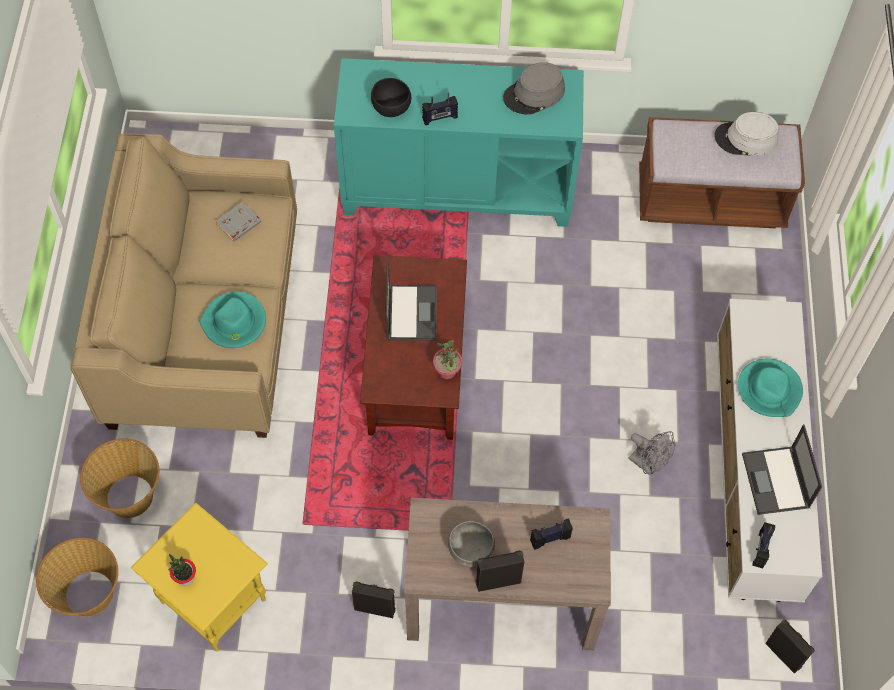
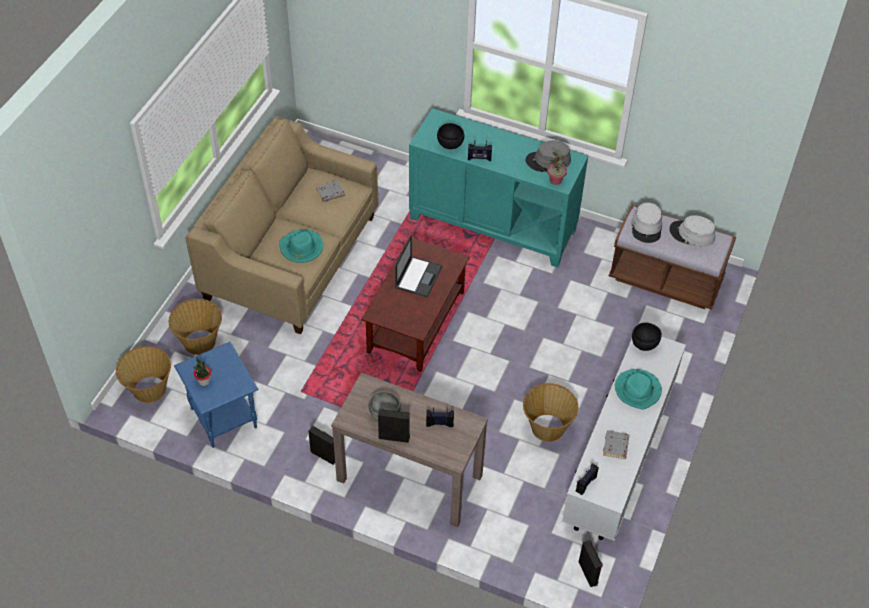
camera: 20 degrees right, 10 degrees down
(212, 600) = (223, 417): yellow side table -> blue side table
(447, 371) = (426, 317): potted plant -> potted plant (555, 180)
(648, 464) = (547, 427): grey fan -> basket
(685, 146) = (647, 227): none -> grey hat
(750, 319) = (644, 344): none -> black bowl
(776, 482) = (616, 446): laptop -> grey book

